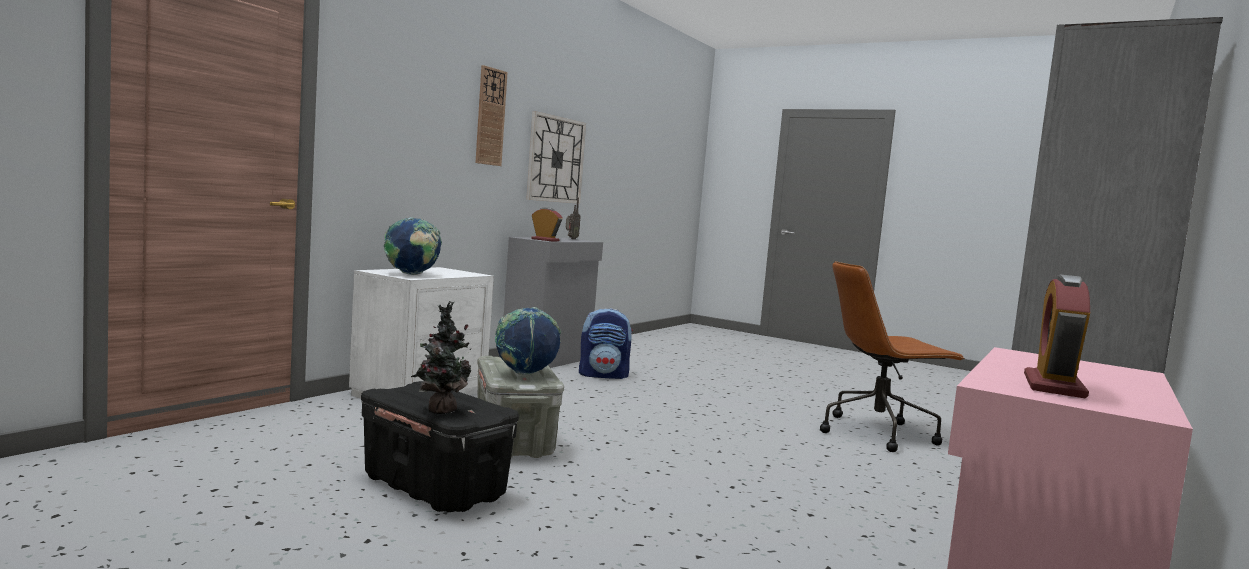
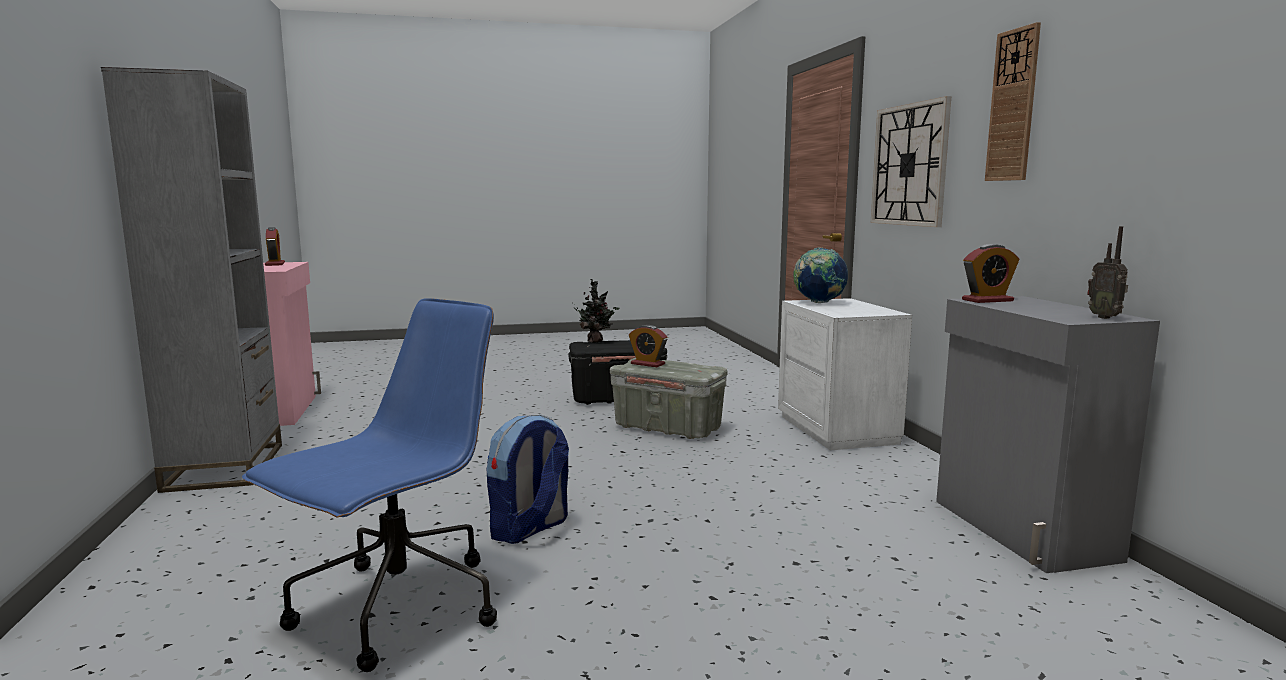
camera: 135 degrees right, 5 degrees up
(525, 374) = (647, 364): globe -> alarm clock
(555, 159) = (1161, 145): wall clock -> wall clock (909, 165)
(604, 375) = (891, 537): backpack -> backpack (529, 529)
(878, 433) = (397, 610): brown office chair -> blue office chair

